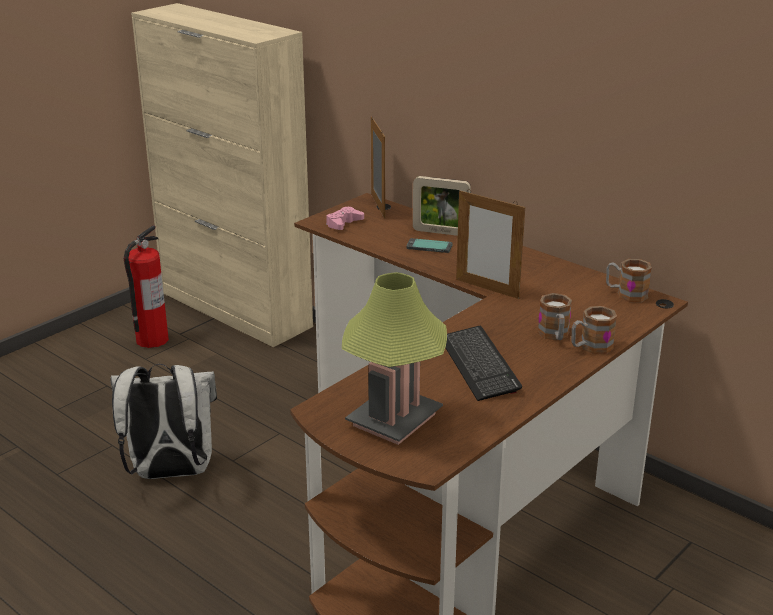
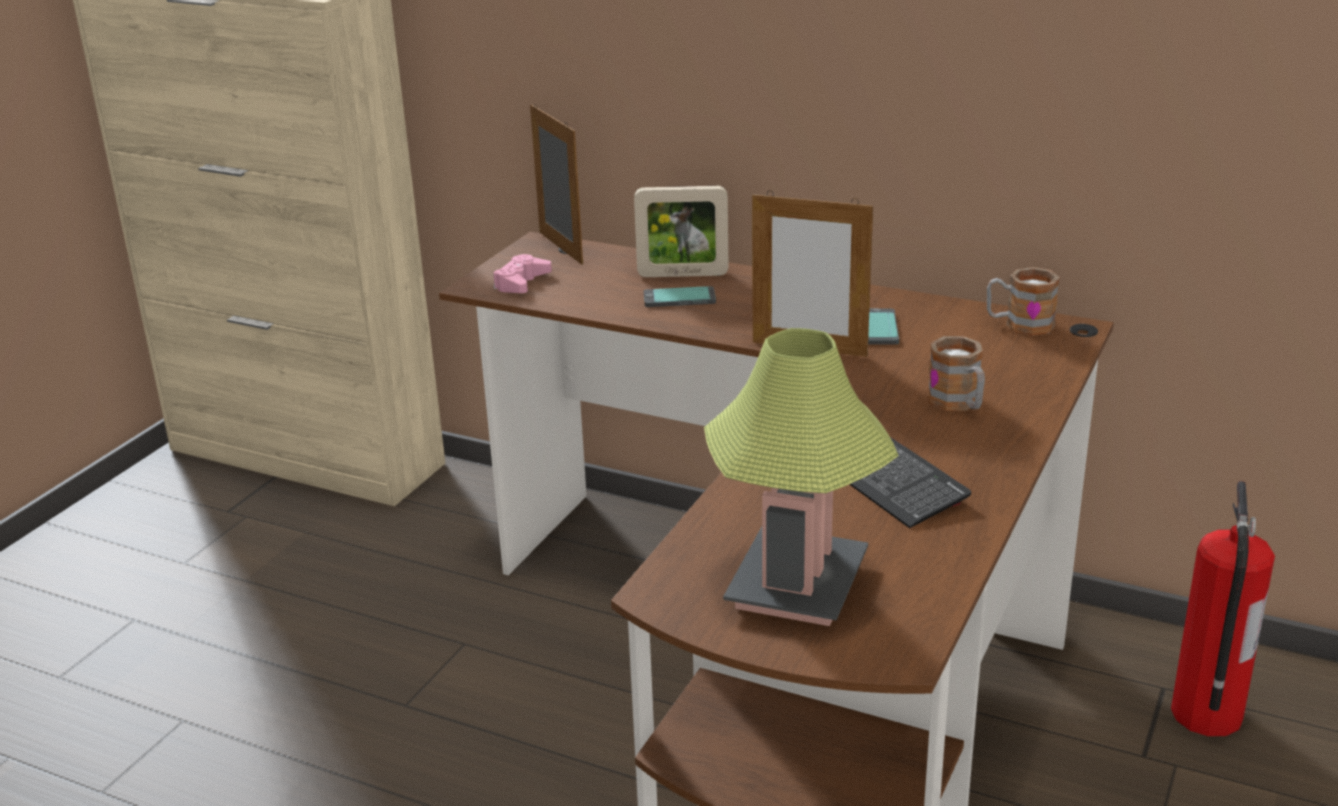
camera: 15 degrees left, 0 degrees up
(151, 340) = (183, 529): fire extinguisher -> fire extinguisher (1206, 715)
(170, 473) = (306, 748): white backpack -> none
(536, 283) = (878, 328): none -> phone
(590, 347) = (1023, 413): mug -> none

